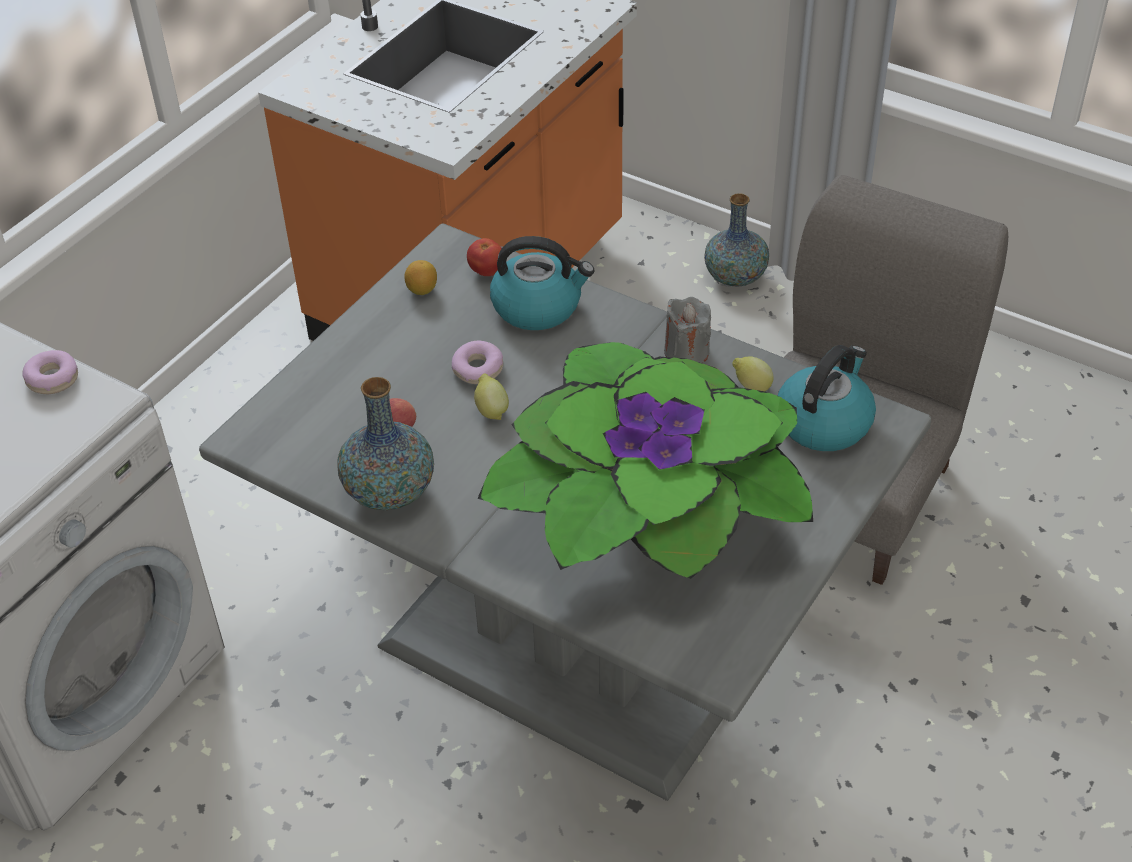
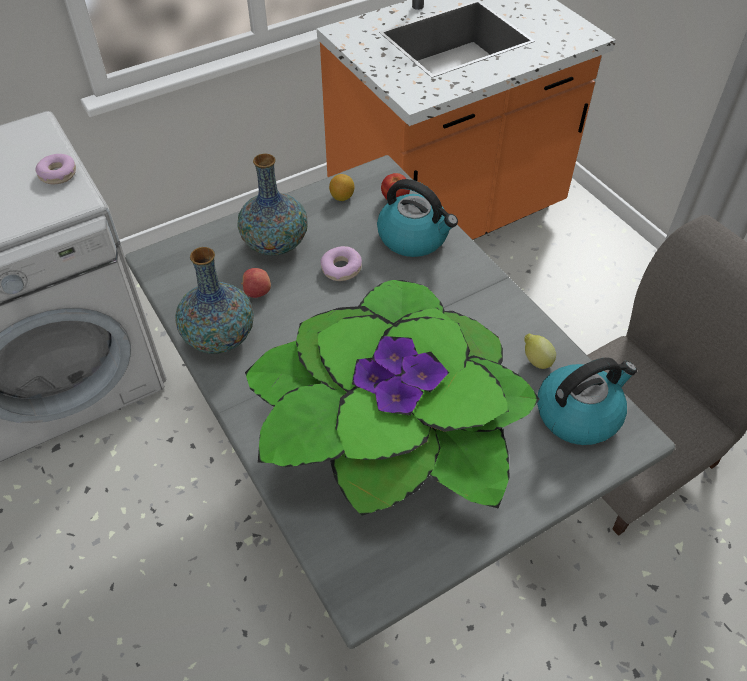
camera: 25 degrees right, 5 degrees up
(491, 410) = (330, 303): lemon -> none
(686, 352) = (502, 313): grey candle -> none
(735, 277) = (629, 266): vase -> vase (275, 244)

